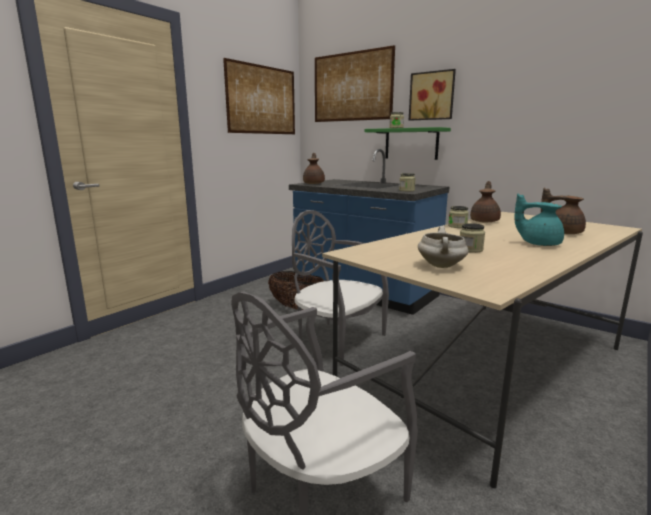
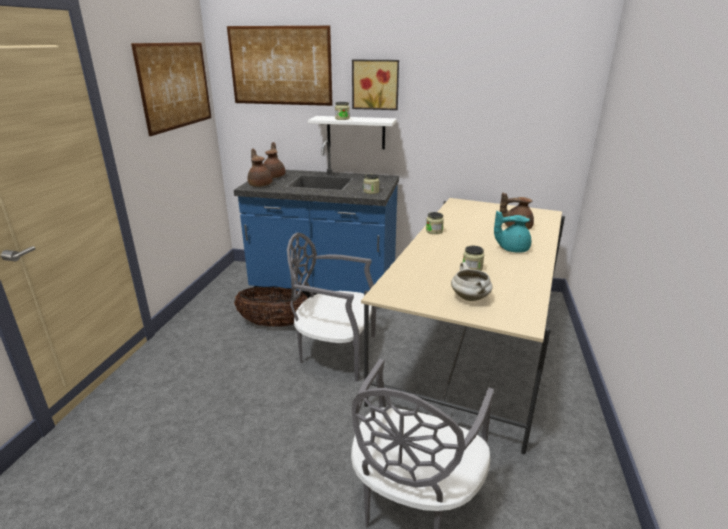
camera: 25 degrees left, 10 degrees up
(411, 144) = (356, 132): green shelf -> white shelf
(485, 221) = (448, 218): brown teapot -> brown teapot (274, 176)

